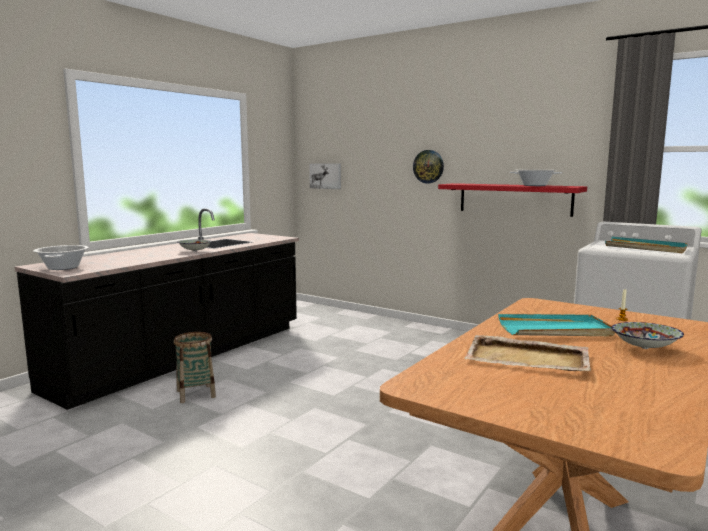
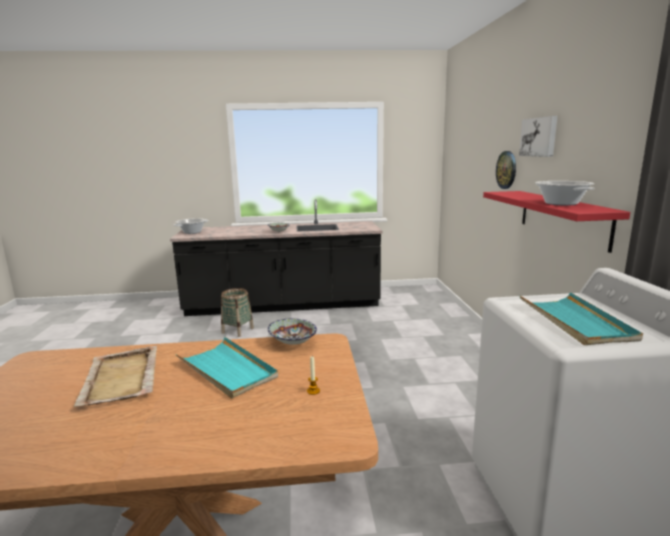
camera: 50 degrees right, 5 degrees up
(326, 176) = (454, 174): picture -> picture (539, 137)
(644, 348) = (200, 422): bowl -> bowl (293, 342)

